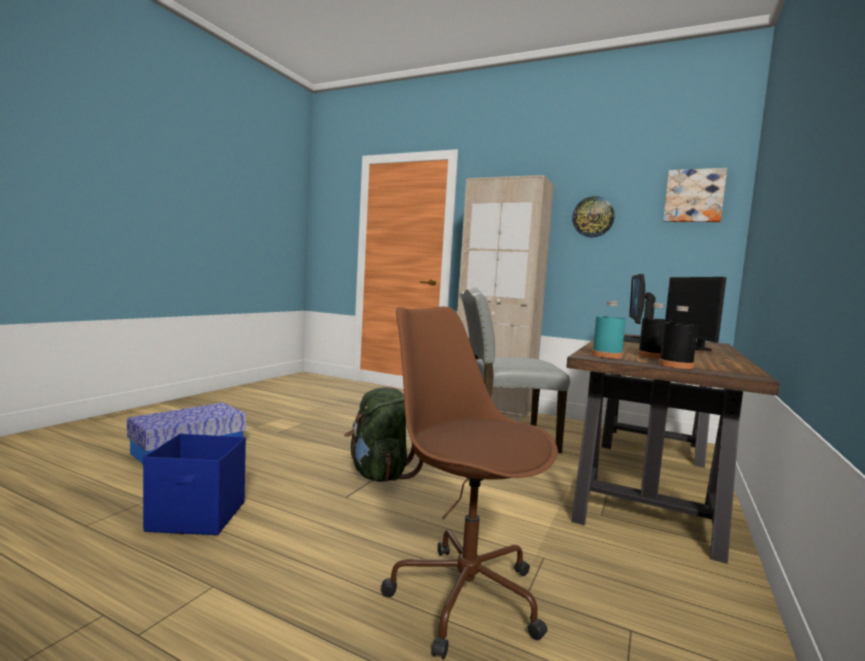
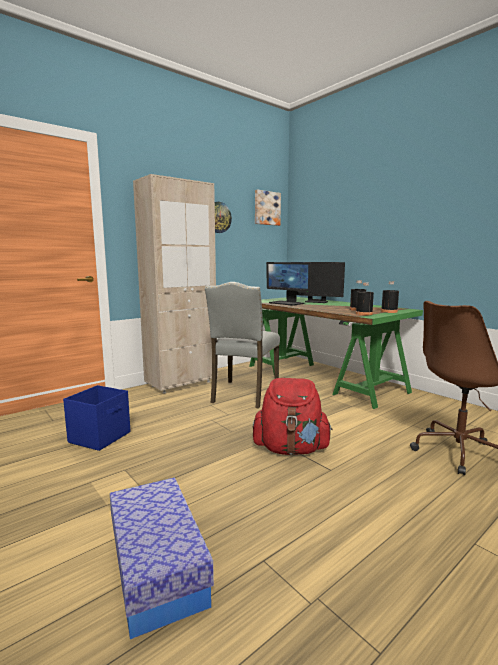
camera: 65 degrees left, 5 degrees up
(198, 517) = (362, 553): blue storage box -> blue storage box (100, 437)
(380, 474) = (291, 449): green backpack -> red backpack
(606, 356) = (364, 314): turquoise bottle -> black bottle
(651, 477) = (322, 378): brown desk -> green desk

